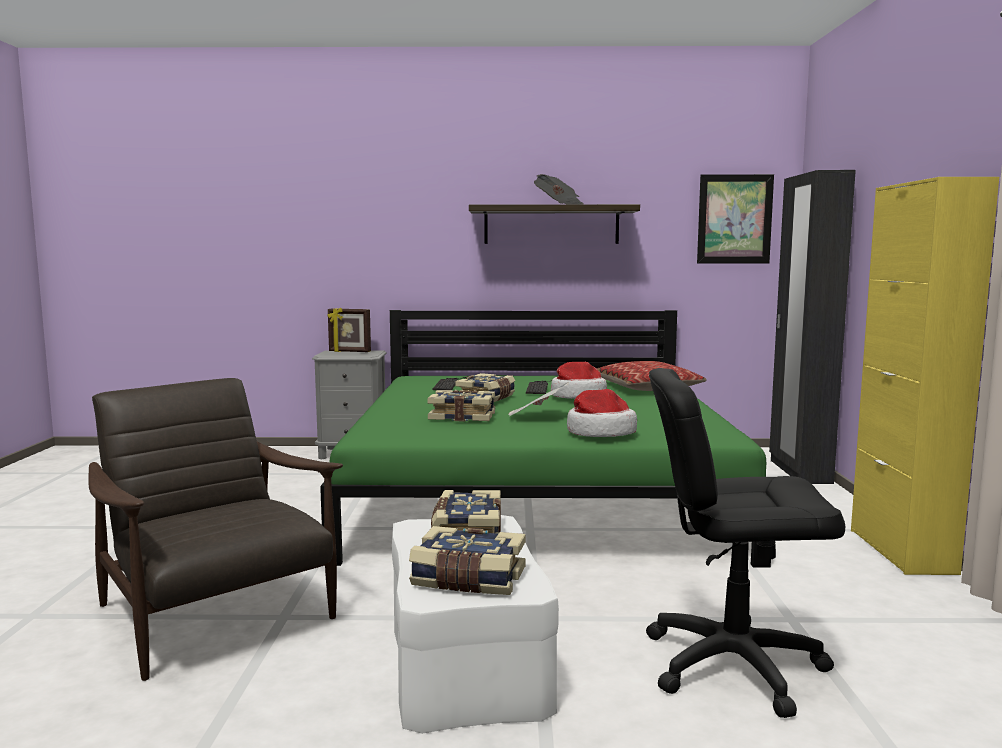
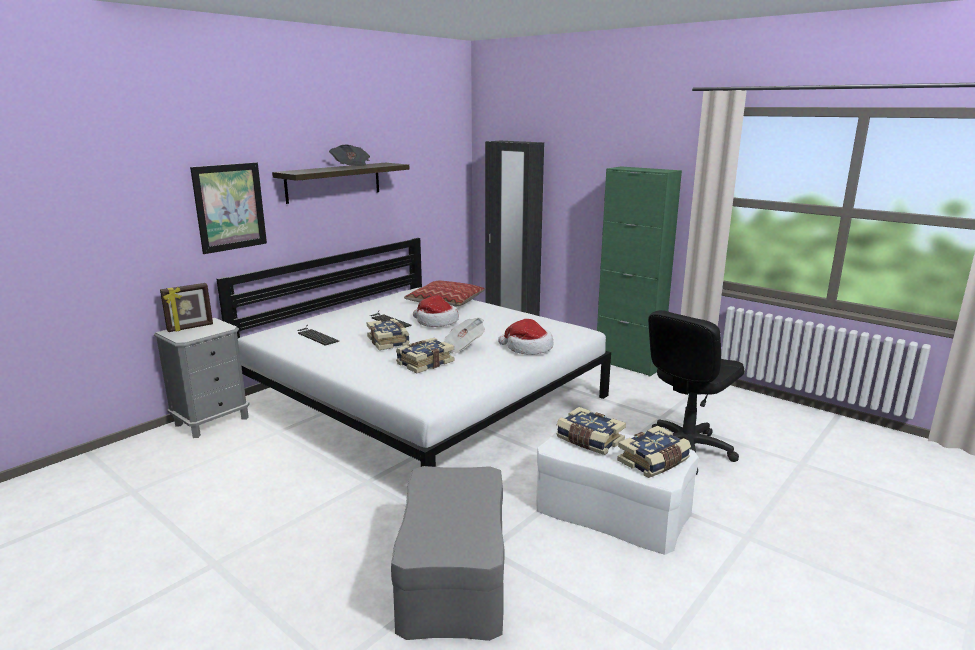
camera: 50 degrees left, 10 degrees up
(216, 615) = (453, 576): brown armchair -> grey ottoman
(538, 493) = (423, 399): green bed -> white bed
(734, 219) = (441, 166): picture -> picture (230, 207)
(901, 551) = (628, 364): yellow cabinet -> green cabinet

